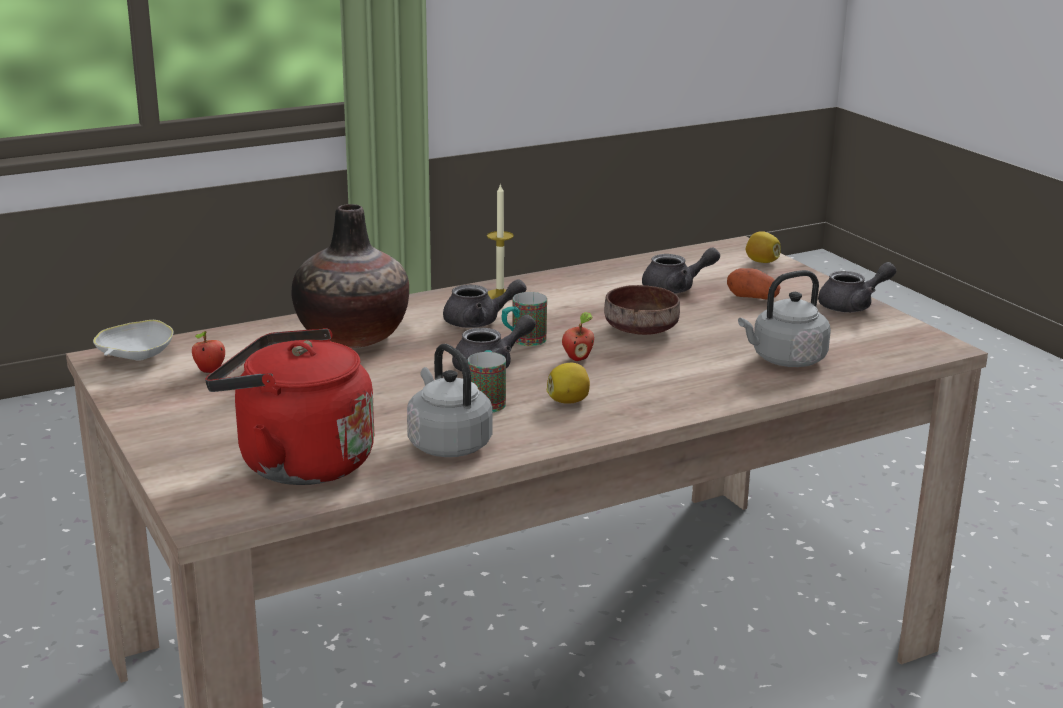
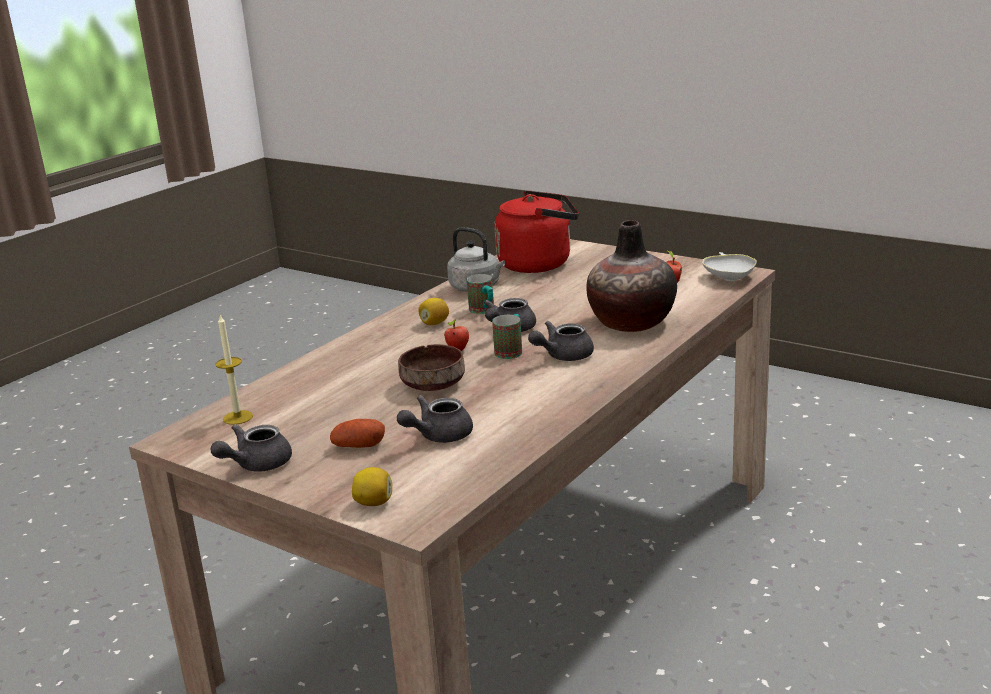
camera: 155 degrees right, 0 degrees up
(500, 295) = (582, 383): candle -> candle (238, 417)
(785, 360) = (303, 390): grey kettle -> none

